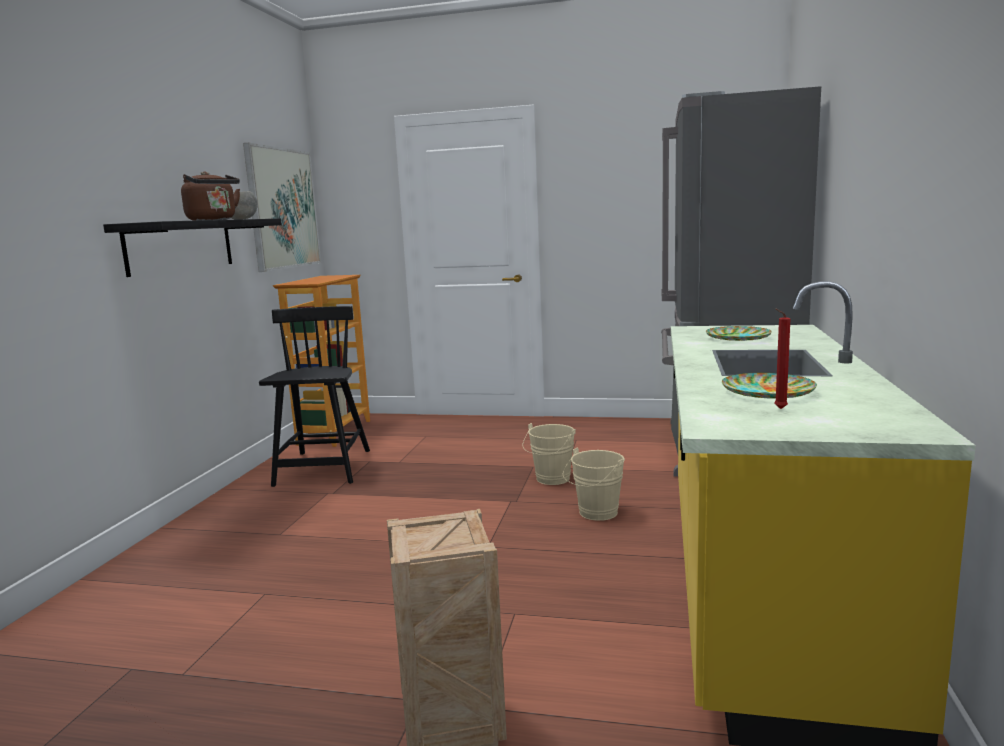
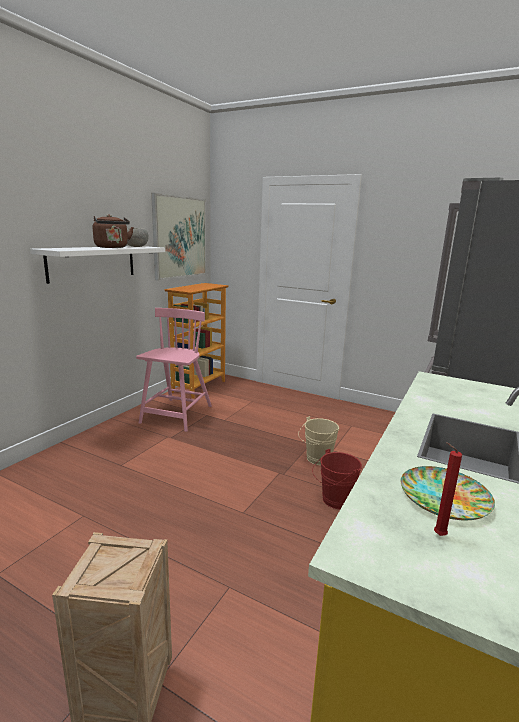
camera: 15 degrees right, 5 degrees up
(180, 246) = (92, 263): black shelf -> white shelf
(323, 468) = (176, 415): black chair -> pink chair
(595, 514) = (334, 501): beige bucket -> red bucket
(737, 337) = (465, 399): plate -> none

